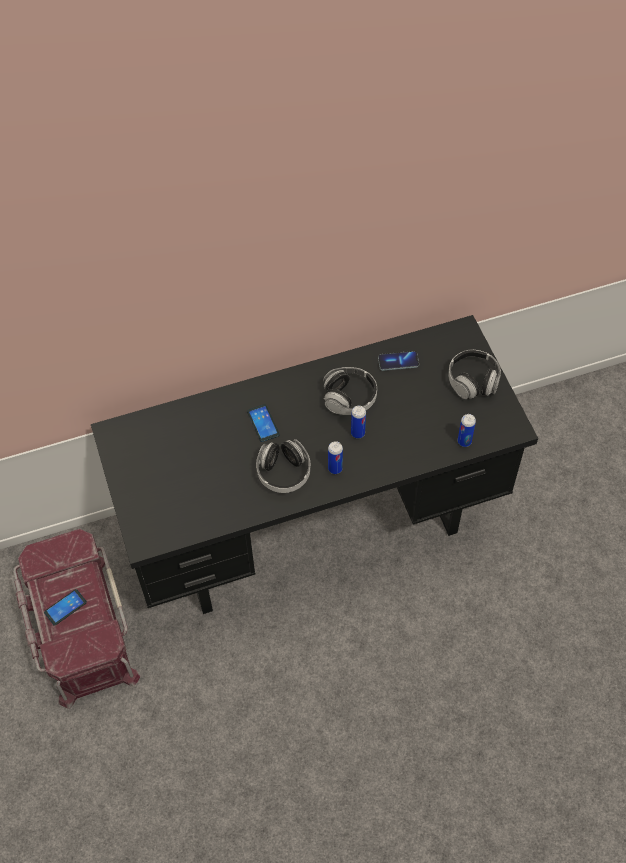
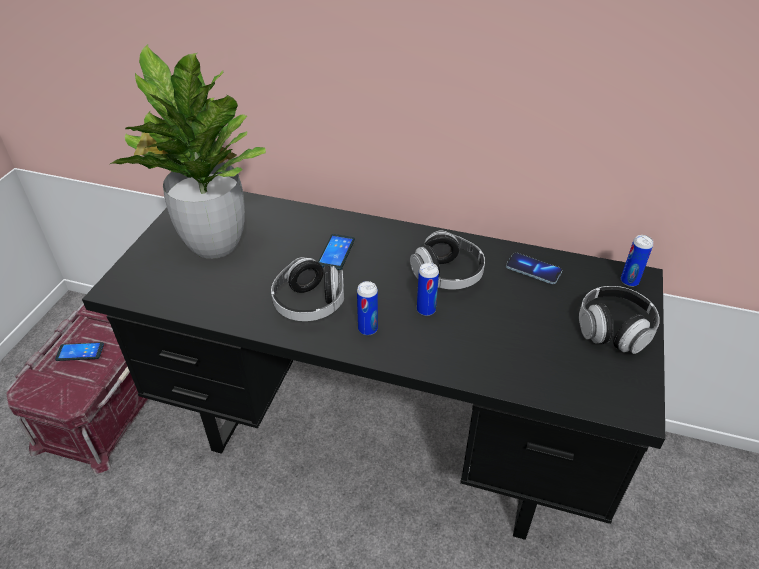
camera: 35 degrees right, 15 degrees down
(172, 467) = (214, 244): none -> potted plant
(464, 441) = (552, 386): can -> can (629, 281)

